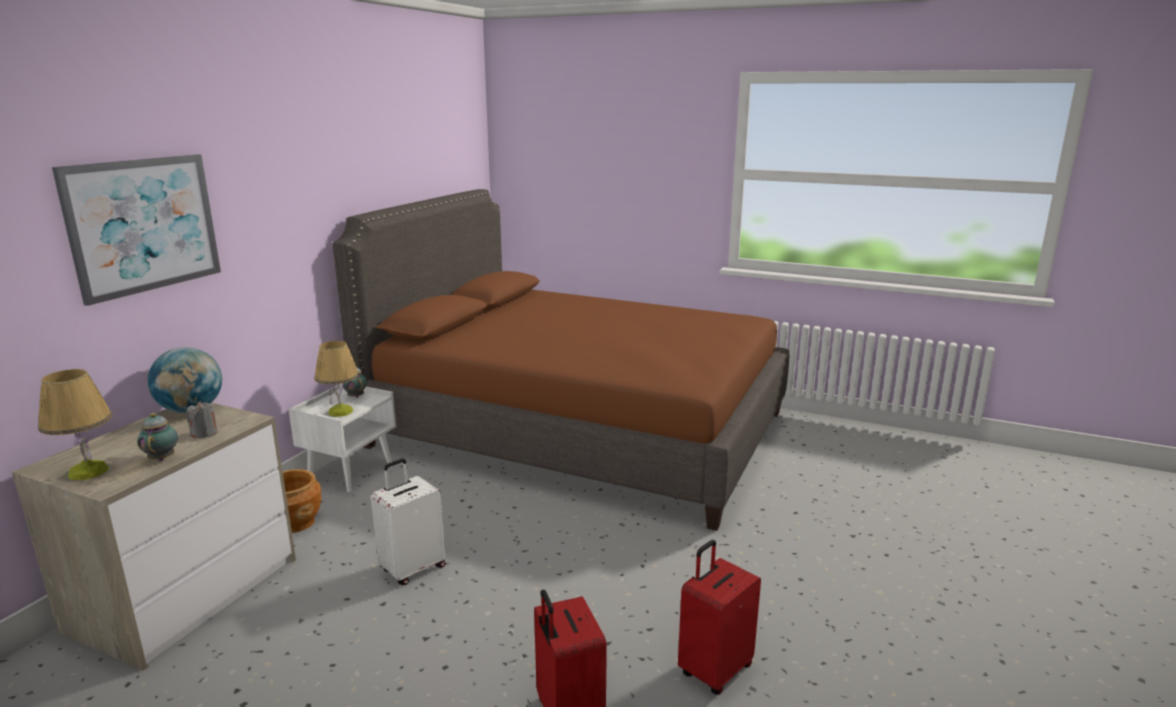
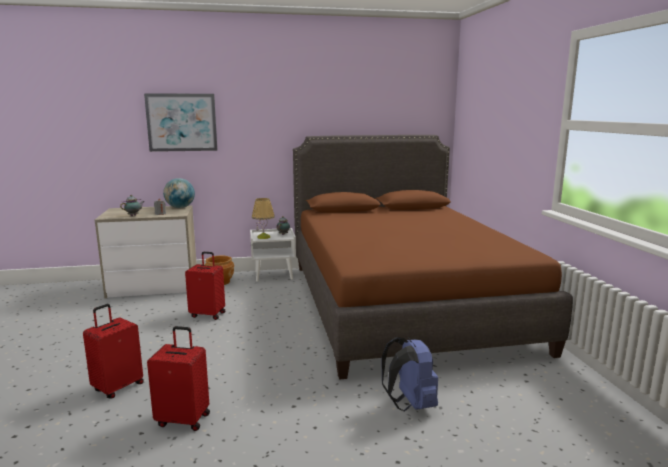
camera: 55 degrees right, 5 degrees down
(88, 471) = (115, 213): table lamp -> none
(412, 568) = (208, 314): white suitcase -> red suitcase
(798, 511) = (410, 404): none -> blue backpack

